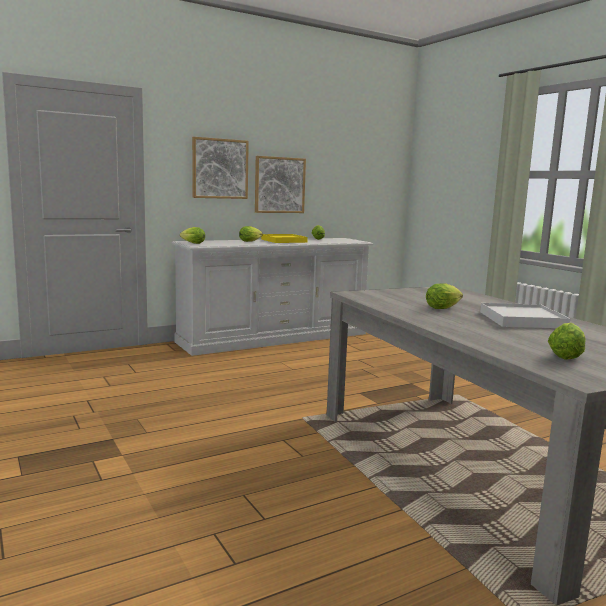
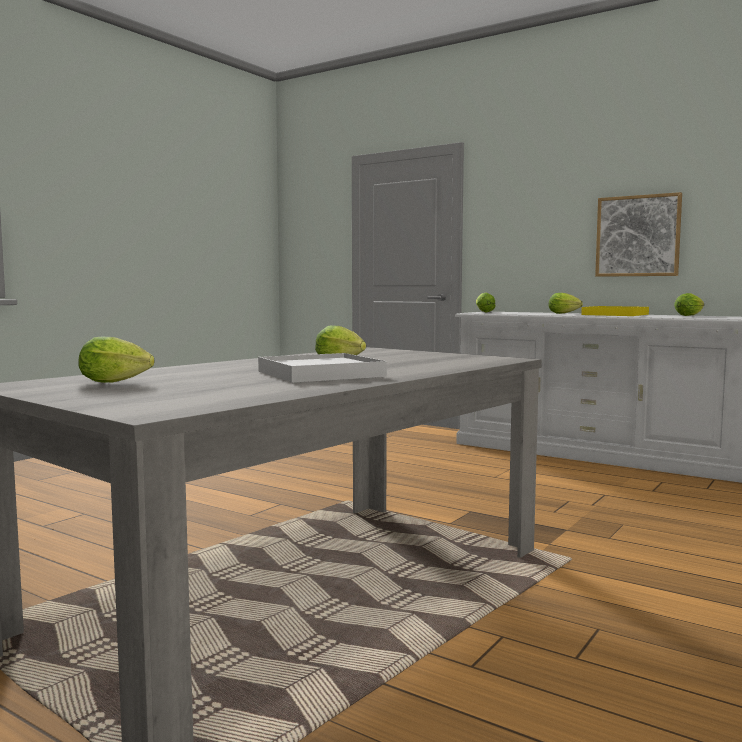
camera: 65 degrees right, 5 degrees down
(220, 168) = (548, 221): picture -> none

